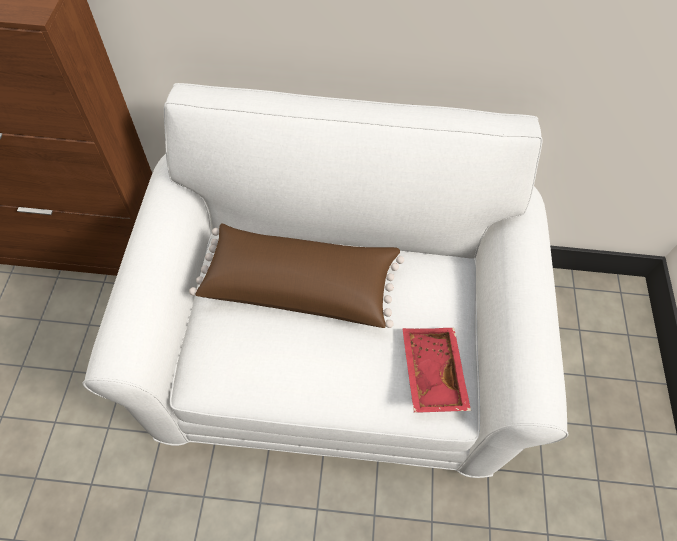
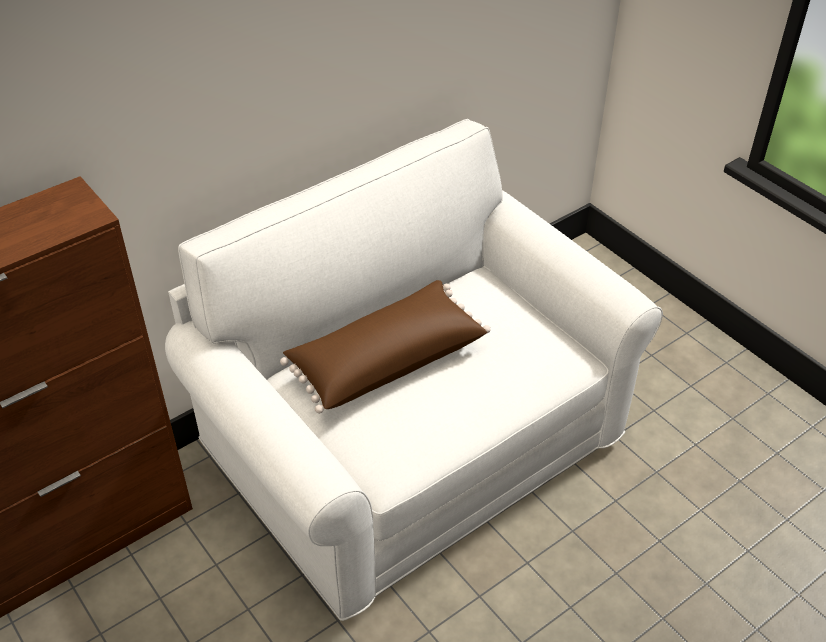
camera: 40 degrees left, 15 degrees down
(430, 373) = (540, 348): red tray -> none

